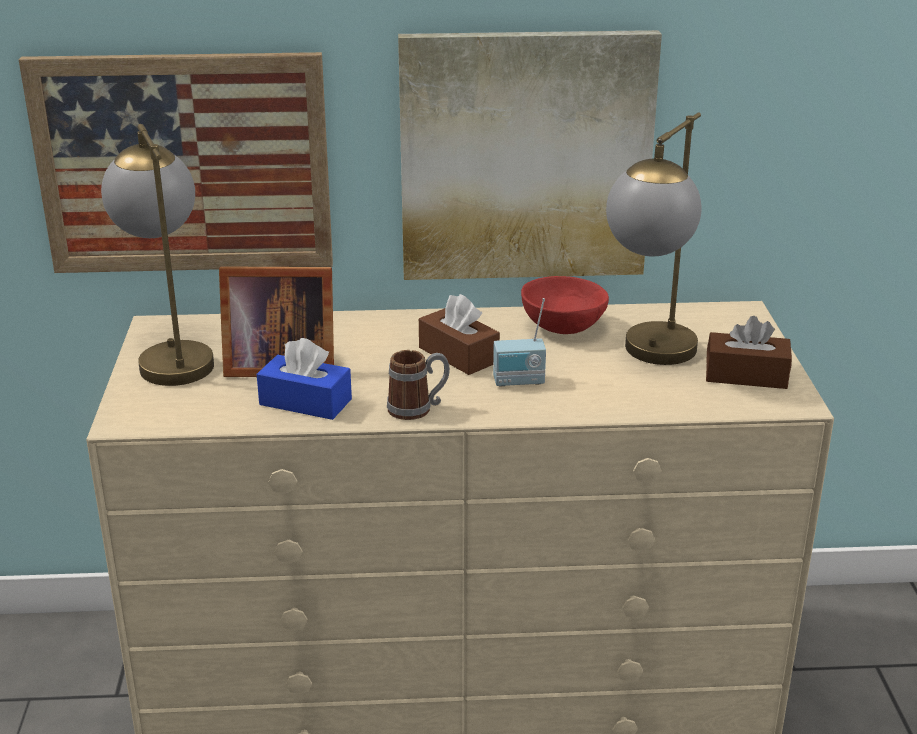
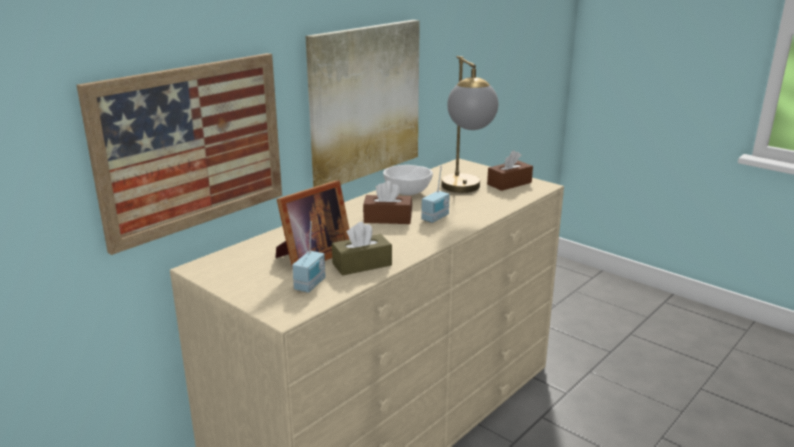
camera: 45 degrees left, 5 degrees down
(170, 356) = (240, 277): table lamp -> none
(210, 400) = (311, 285): none -> radio
(305, 402) = (362, 264): blue tissue box -> brown tissue box
(418, 408) = (418, 244): mug -> none
(562, 327) = (407, 192): red bowl -> white bowl

